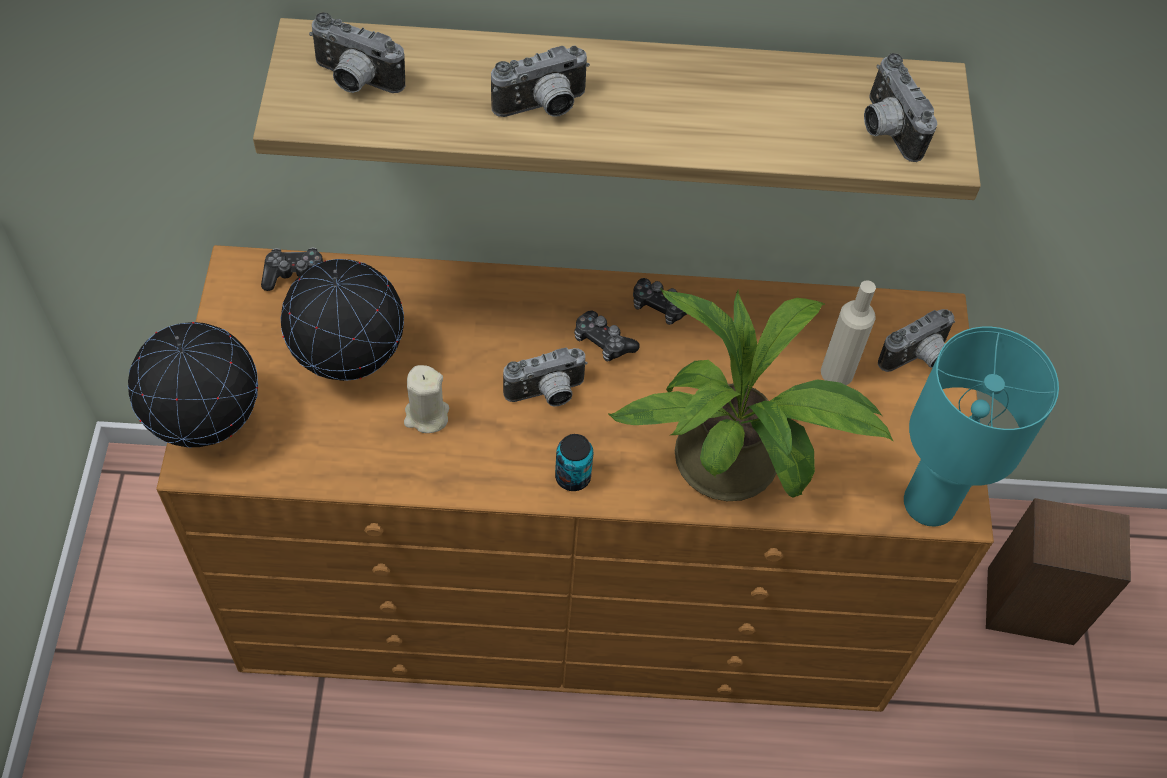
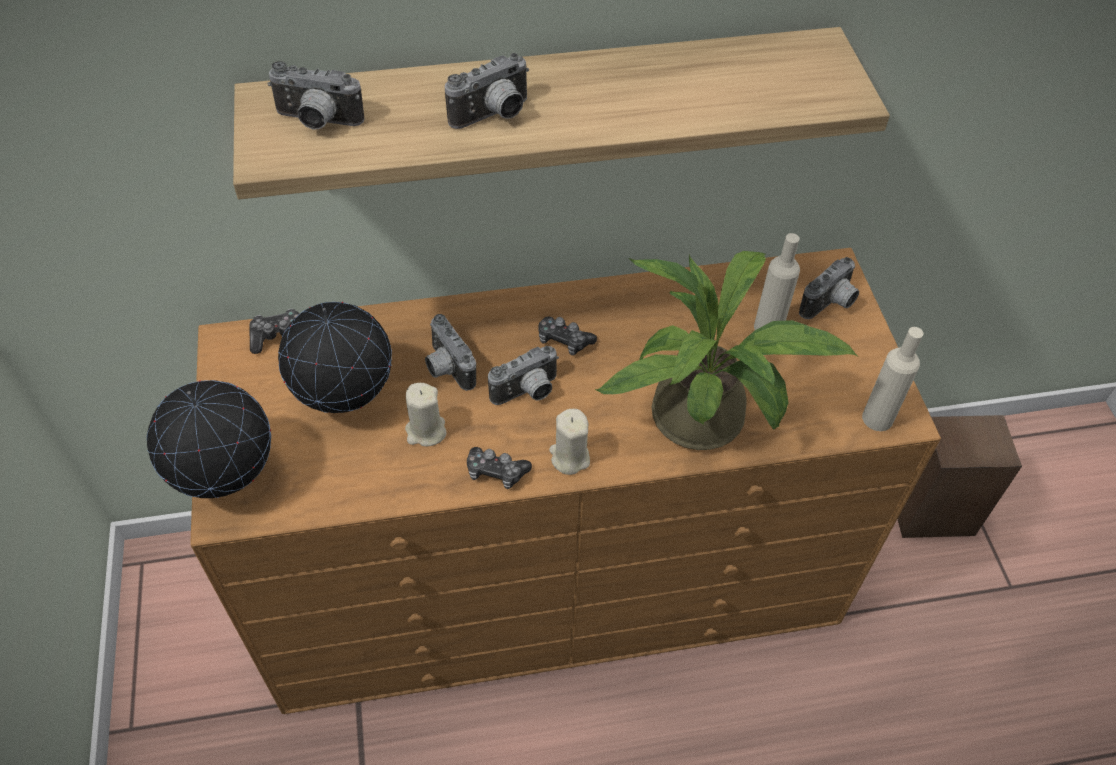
camera: 10 degrees left, 5 degrees down
(573, 477) = (569, 457): can -> beige candle
(660, 307) = (604, 303): game controller -> game controller (496, 472)
(885, 129) = (794, 85): camera -> camera (446, 368)
(928, 504) = (877, 418): turquoise table lamp -> beige bottle

